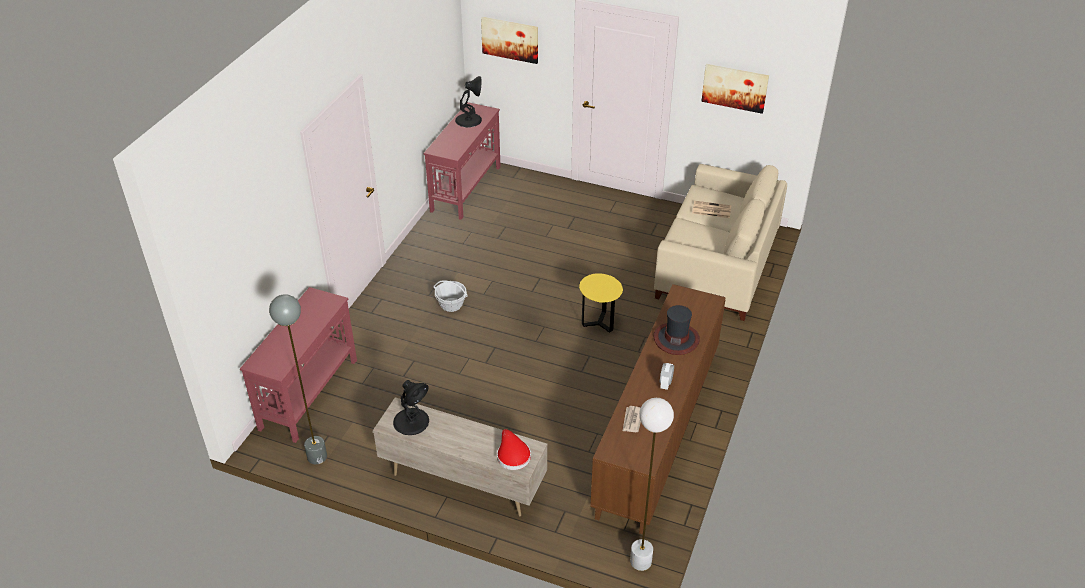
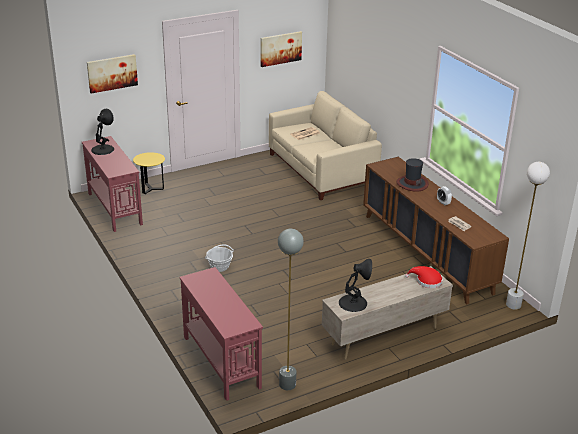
camera: 50 degrees left, 10 degrees down
(599, 323) = (314, 226): yellow side table -> yellow side table (151, 189)

